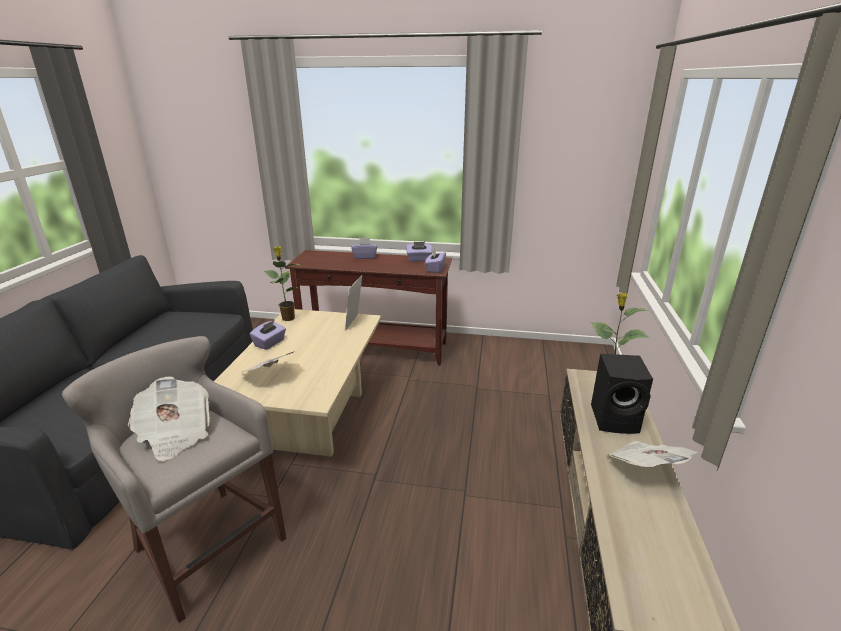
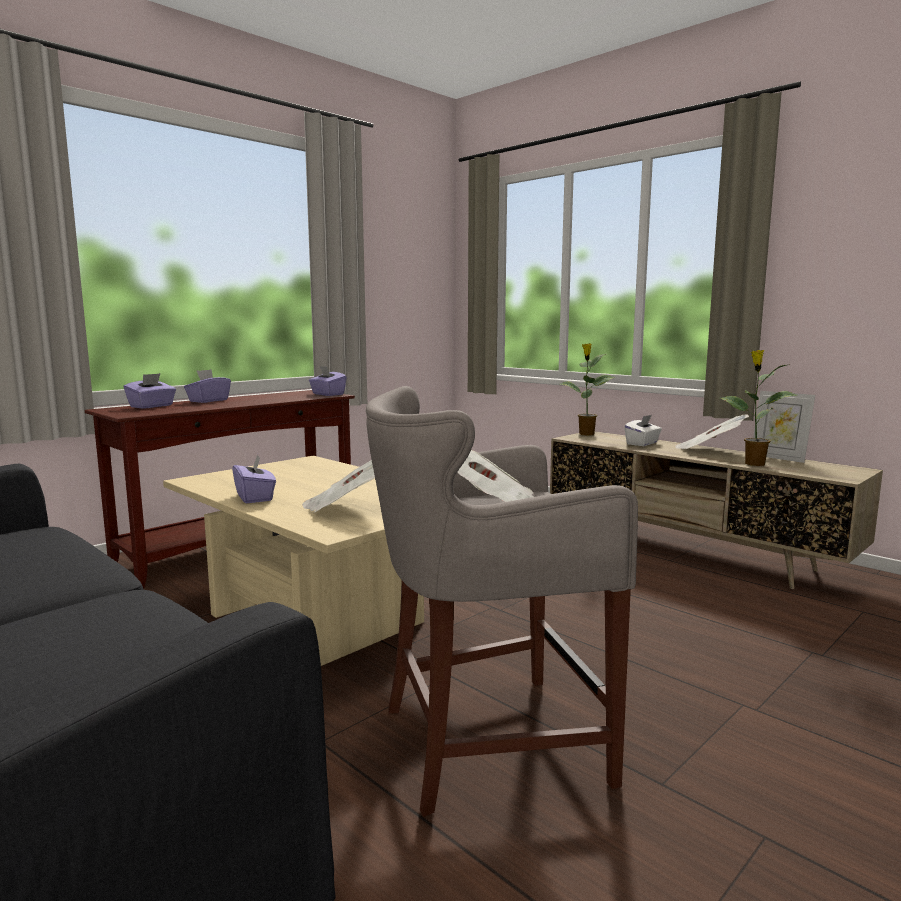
camera: 55 degrees left, 15 degrees down
(288, 318) = (201, 482): potted plant -> potted plant (753, 464)
(355, 322) = (304, 464): picture frame -> picture frame (778, 458)
(419, 260) = (284, 394): purple tissue box -> purple tissue box (152, 406)
(616, 419) = (642, 443): black speaker -> white tissue box

